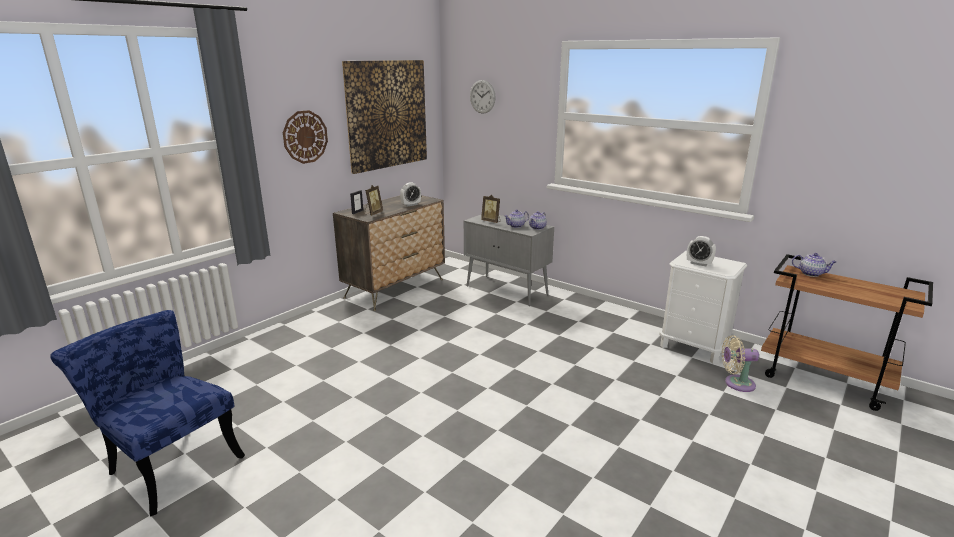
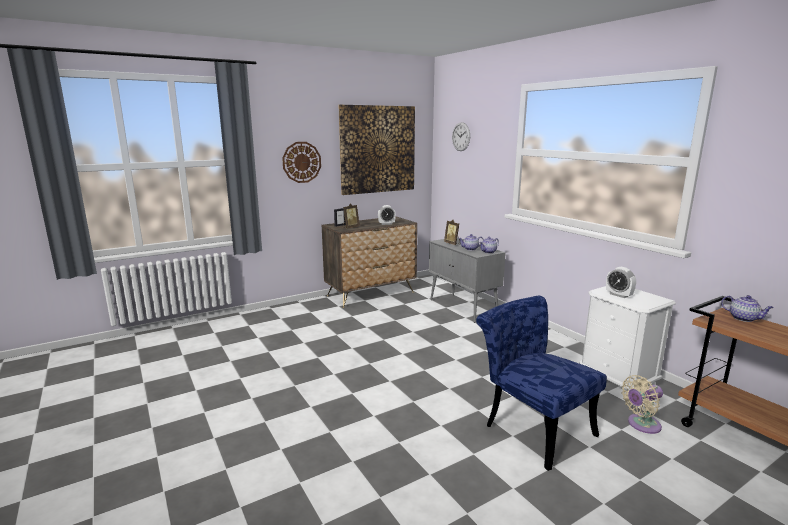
camera: 20 degrees right, 5 degrees down
(169, 462) = (130, 386): blue chair -> blue chair (532, 427)
(736, 383) = (641, 425): beige fan -> beige fan turned 45 degrees counterclockwise

